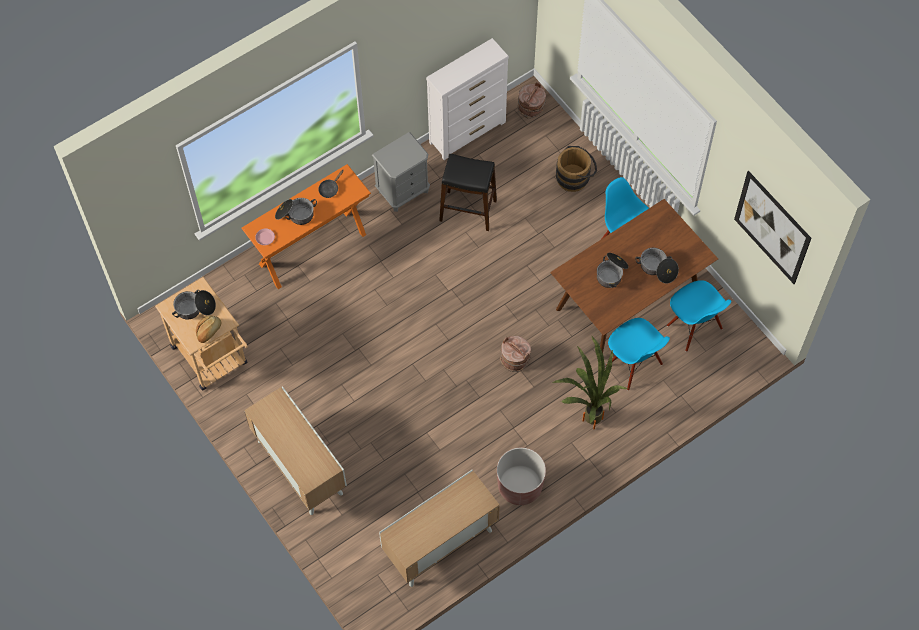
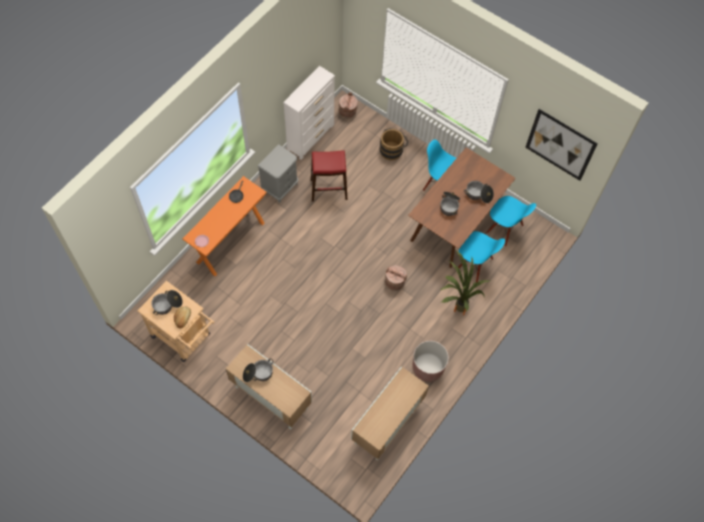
camera: 20 degrees left, 0 degrees up
(295, 215) = (218, 220): cooking pot -> cooking pot (258, 373)
(468, 210) = (329, 189): black stool -> red stool

